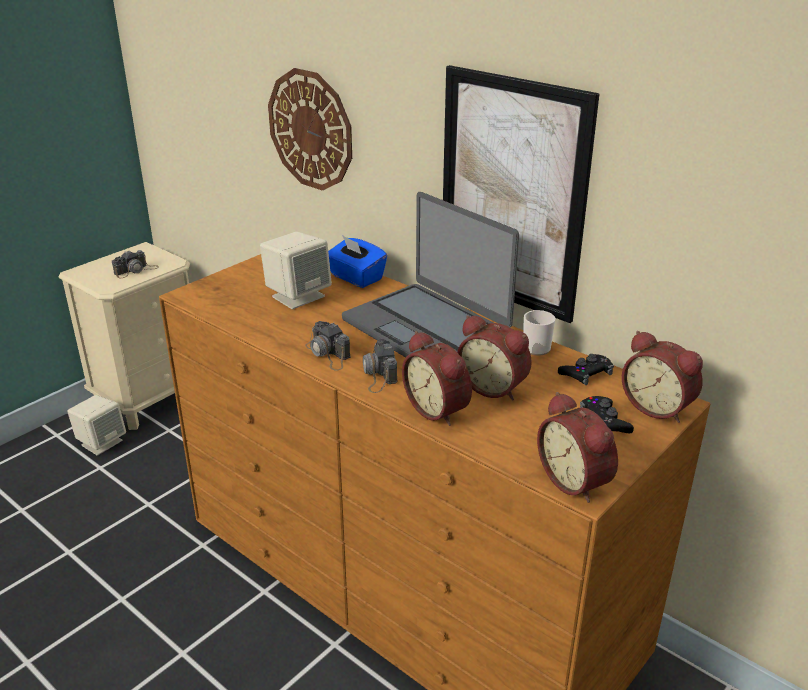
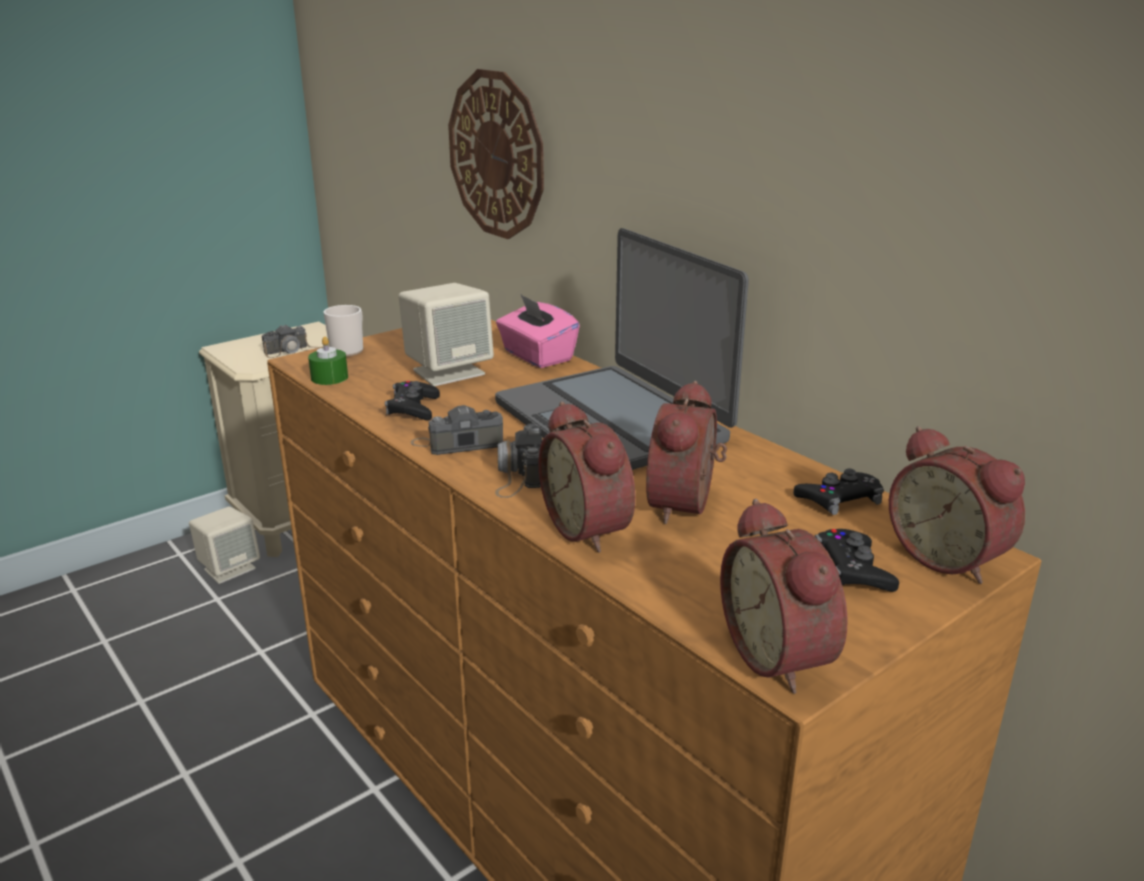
camera: 10 degrees right, 5 degrees down
(213, 308) = (329, 377): none -> green candle
(285, 329) = (413, 408): none -> black game controller
(328, 354) = (458, 443): camera -> camera turned 105 degrees clockwise
(355, 278) = (537, 356): blue tissue box -> pink tissue box
(494, 387) = (687, 505): alarm clock -> alarm clock turned 60 degrees clockwise
(512, 195) = (747, 226): picture -> none
(537, 346) = (771, 457): mug -> mug (349, 349)

